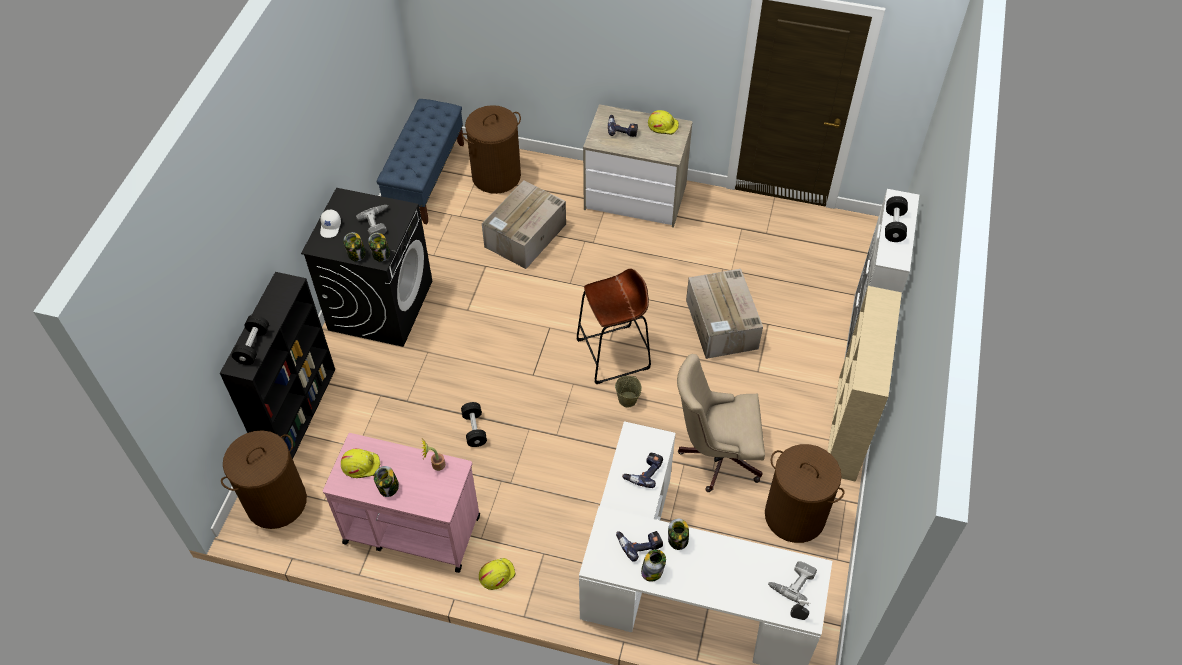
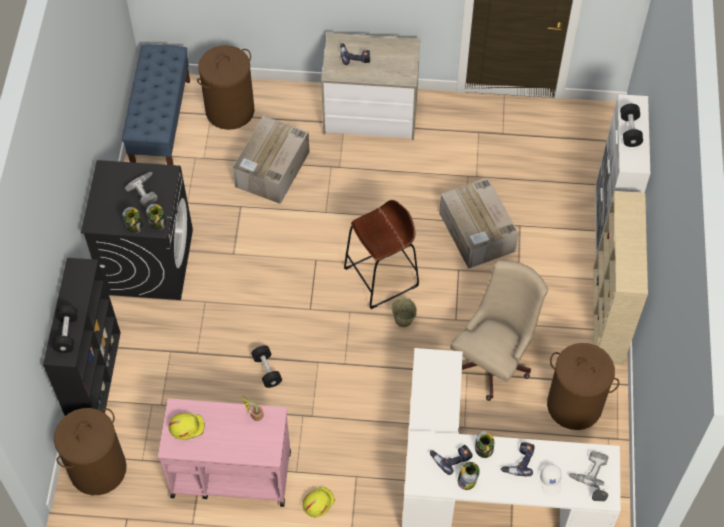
camera: 10 degrees left, 5 degrees up
(331, 227) = (102, 202): white cap -> white cap (551, 481)
(388, 487) = (217, 444): jar -> none
(644, 472) = (441, 392): power drill -> power drill (518, 461)
(663, 125) = (393, 47): yellow hard hat -> none
(715, 455) = (494, 360): beige office chair -> beige office chair turned 135 degrees clockwise

